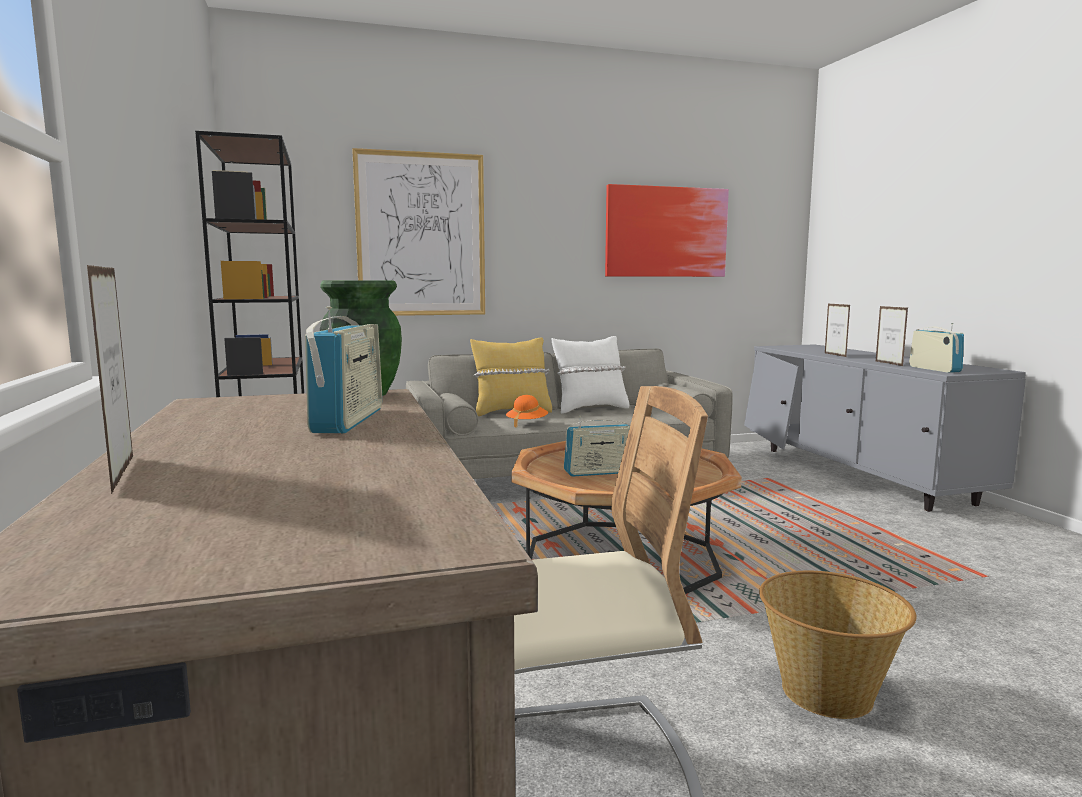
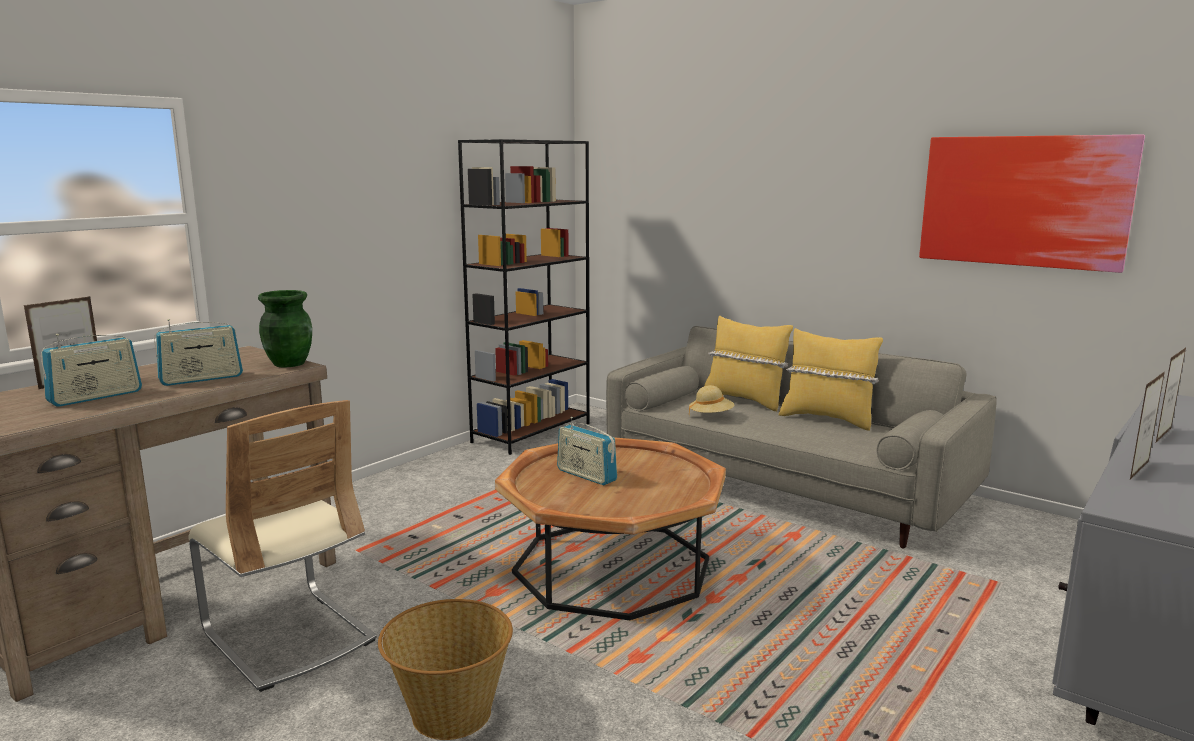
camera: 55 degrees right, 5 degrees up
(421, 235) = (717, 200): picture -> none
(526, 424) = (711, 416): orange hat -> beige hat
(590, 409) = (827, 419): white pillow -> yellow pillow
(934, 369) = (1145, 500): radio -> radio (96, 397)

